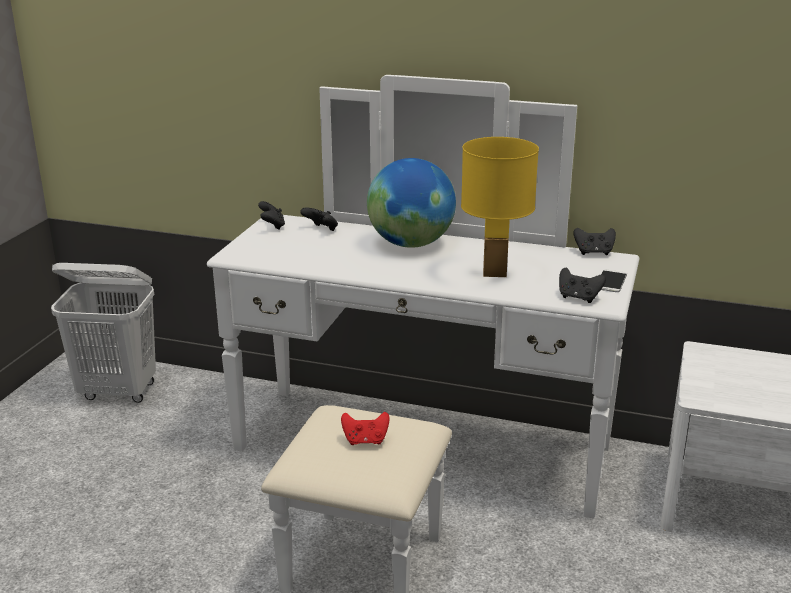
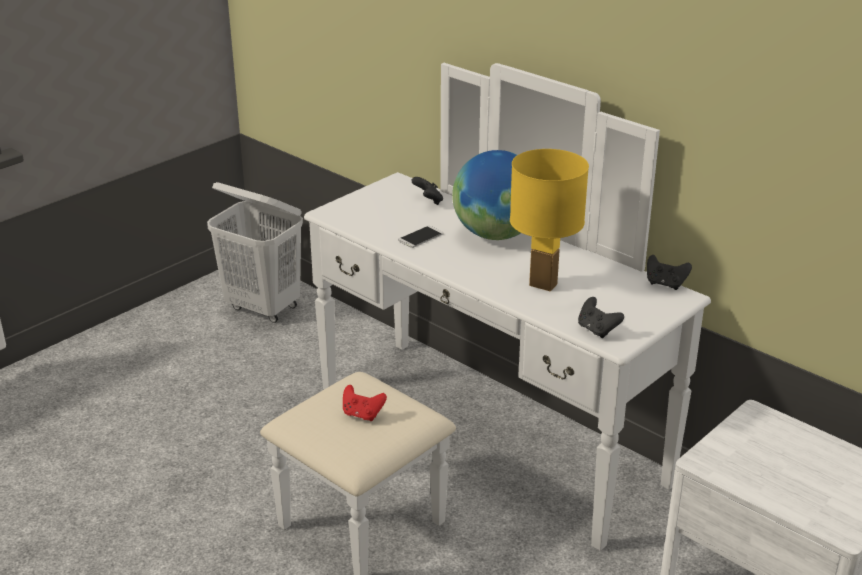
camera: 25 degrees right, 5 degrees up
(272, 226) = (388, 188): black game controller -> none
(611, 281) = (648, 320): phone -> phone (421, 237)

